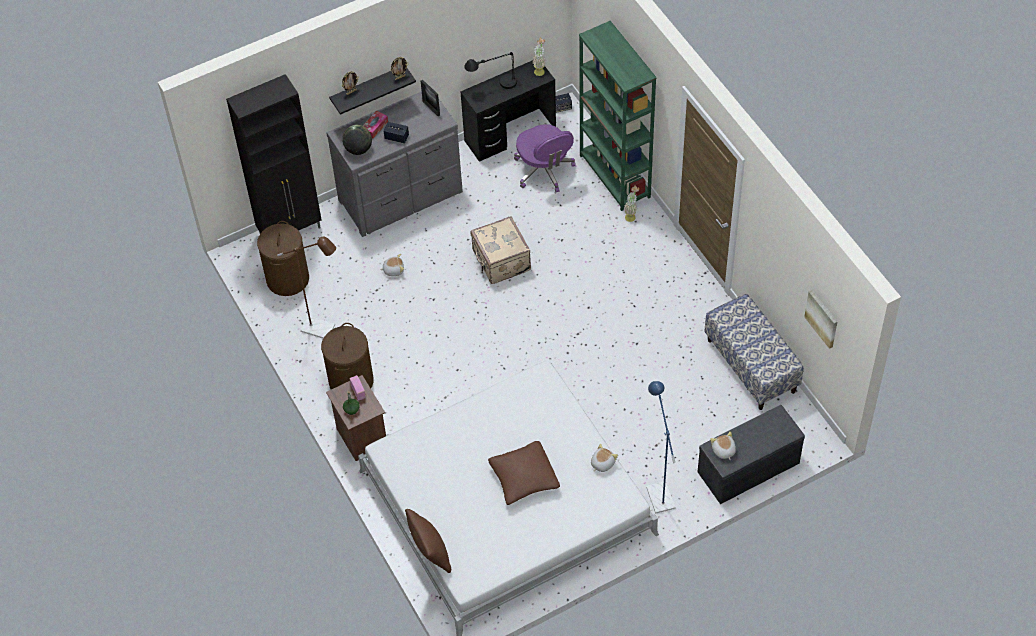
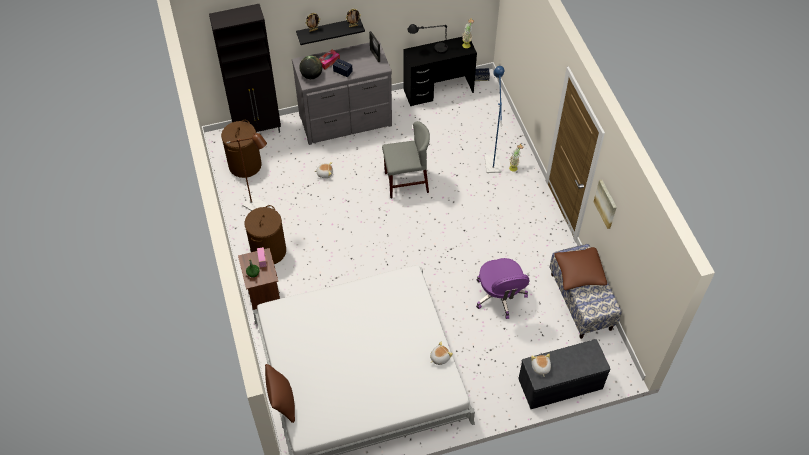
camera: 10 degrees right, 0 degrees up
(500, 261) = (406, 182): beige suitcase -> grey chair
(523, 478) = (373, 356): brown pillow -> brown pillow (579, 273)
(544, 170) = (457, 121): purple office chair -> purple office chair (500, 296)
(615, 176) = (509, 135): green bookcase -> none
(658, 492) = (483, 388): blue floor lamp -> blue floor lamp (492, 160)
(822, 318) = (643, 276): picture -> picture (606, 204)

